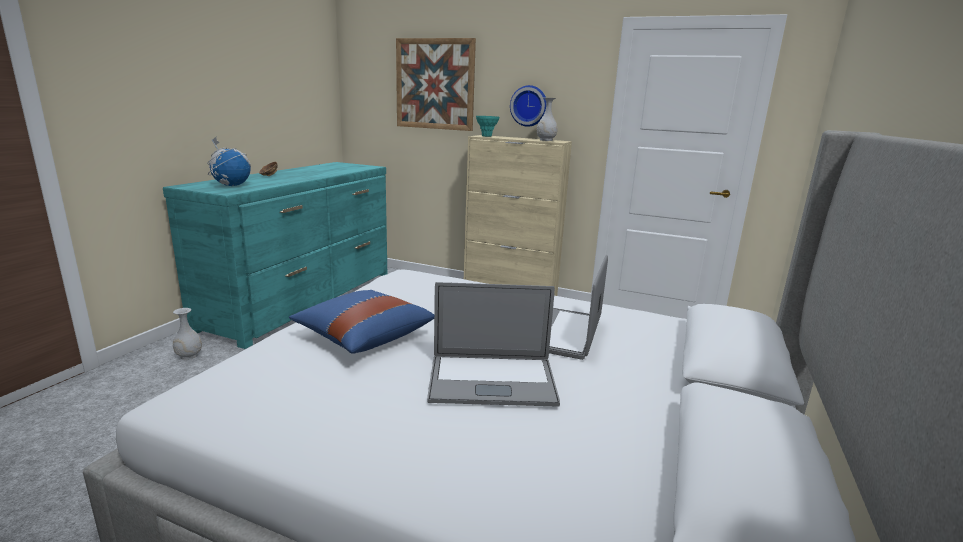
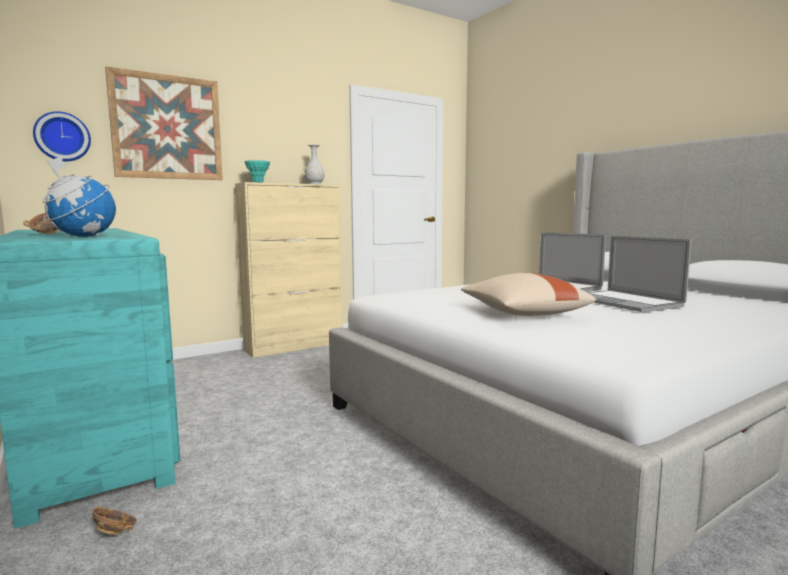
camera: 55 degrees left, 10 degrees down
(189, 356) = (116, 532): white vase -> bowl
(363, 337) = (523, 314): blue pillow -> beige pillow
(492, 380) = (623, 302): laptop -> laptop turned 120 degrees clockwise
(529, 106) = (281, 154): wall clock -> wall clock (62, 137)

